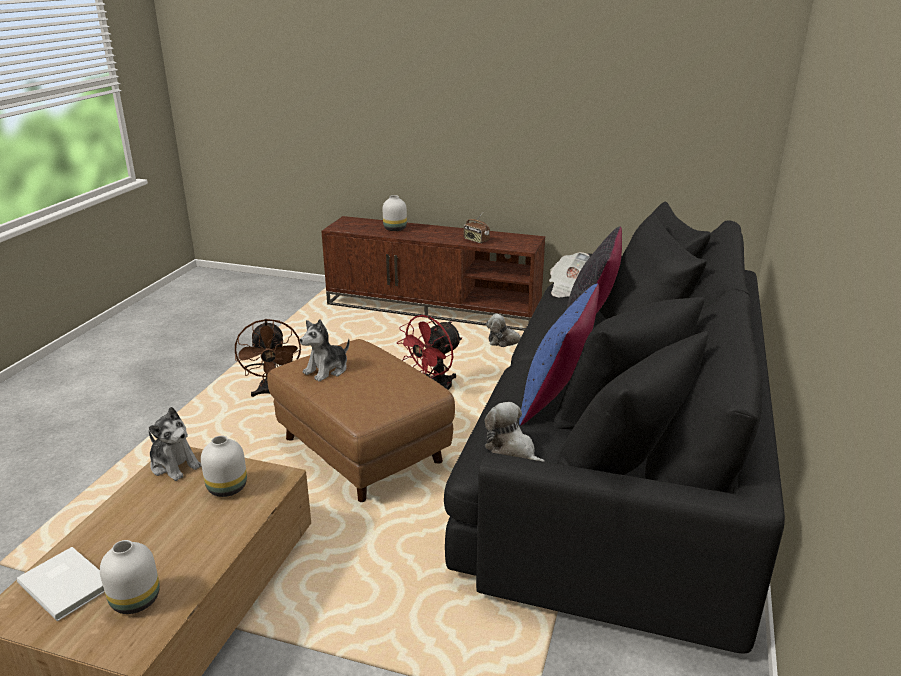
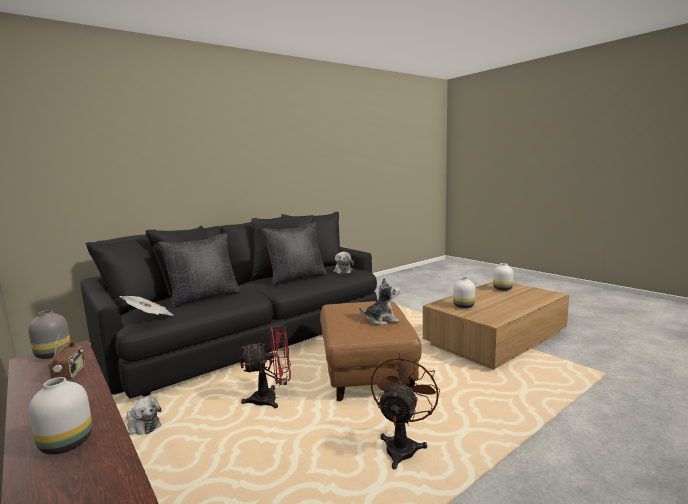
camera: 145 degrees left, 15 degrees down
(67, 583) = (532, 295): white book -> none
(174, 465) = (492, 318): plush toy -> none
(524, 243) = (53, 355): none -> grey vase
(556, 399) = (297, 278): blue pillow -> black pillow

